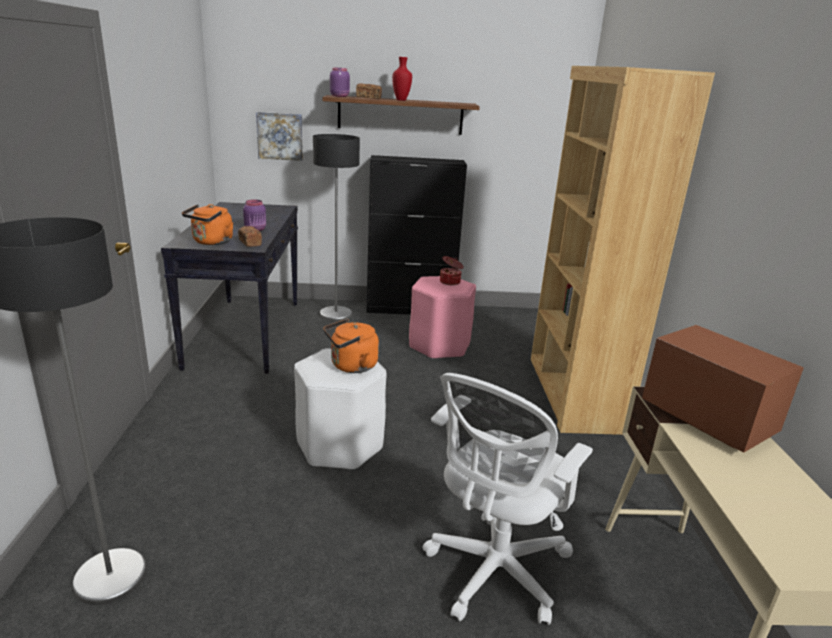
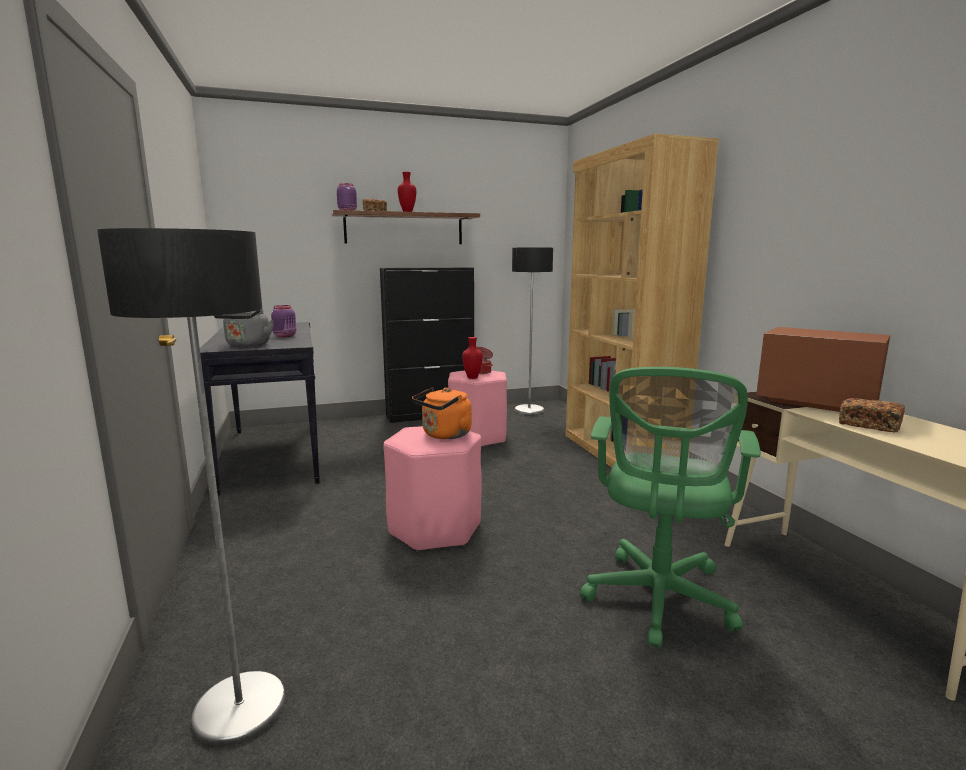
camera: 15 degrees left, 10 degrees down
(211, 242) = (247, 345): orange kettle -> grey kettle
(250, 242) = (289, 343): bread -> bread (868, 426)
(280, 136) = (286, 254): picture -> none
(336, 314) = (360, 427): floor lamp -> floor lamp (529, 410)
(340, 445) = (435, 528): white stool -> pink stool
(436, 289) = (473, 378): none -> red vase
(493, 573) = (658, 601): white office chair -> green office chair

